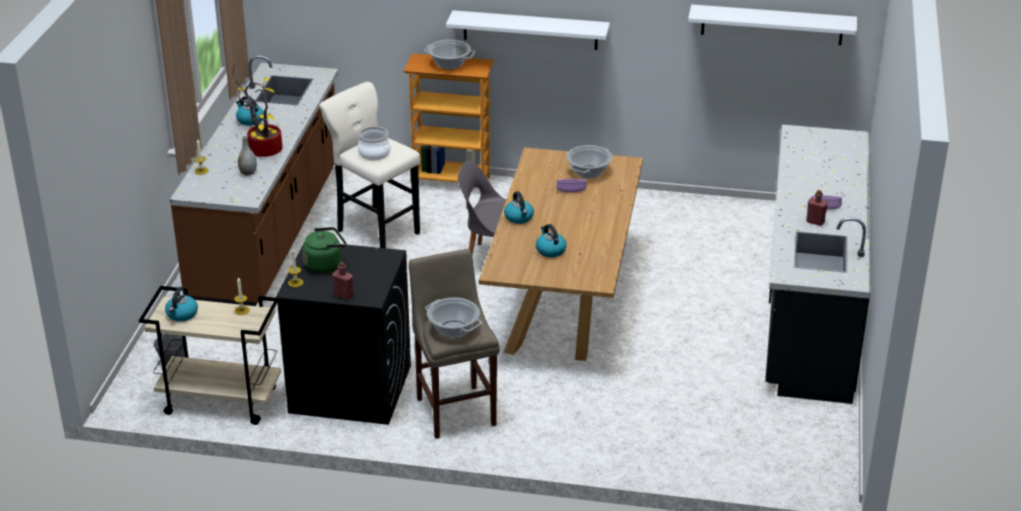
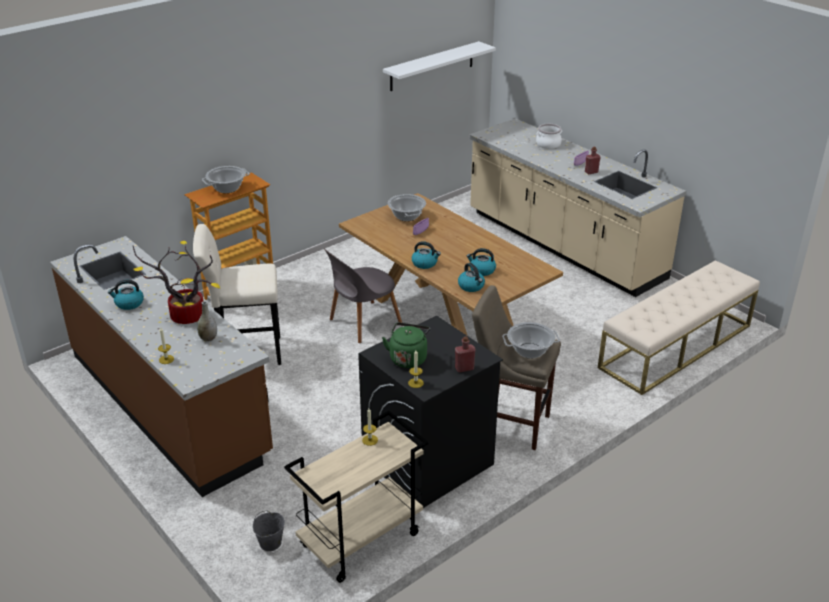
camera: 50 degrees left, 0 degrees up
(182, 314) = (333, 476): kettle -> kettle (471, 286)
(374, 153) = (248, 280): cooking pot -> cooking pot (548, 144)
(530, 30) = (274, 134): white shelf -> none
(719, 457) = (675, 346): none -> beige bench
(809, 309) = (563, 245): black counter -> beige counter

